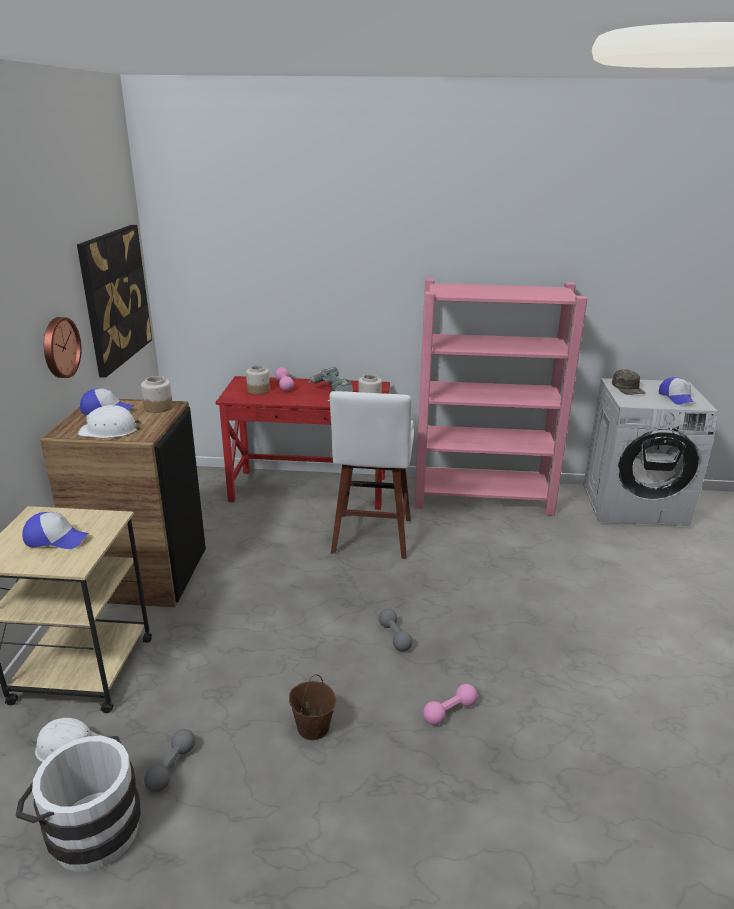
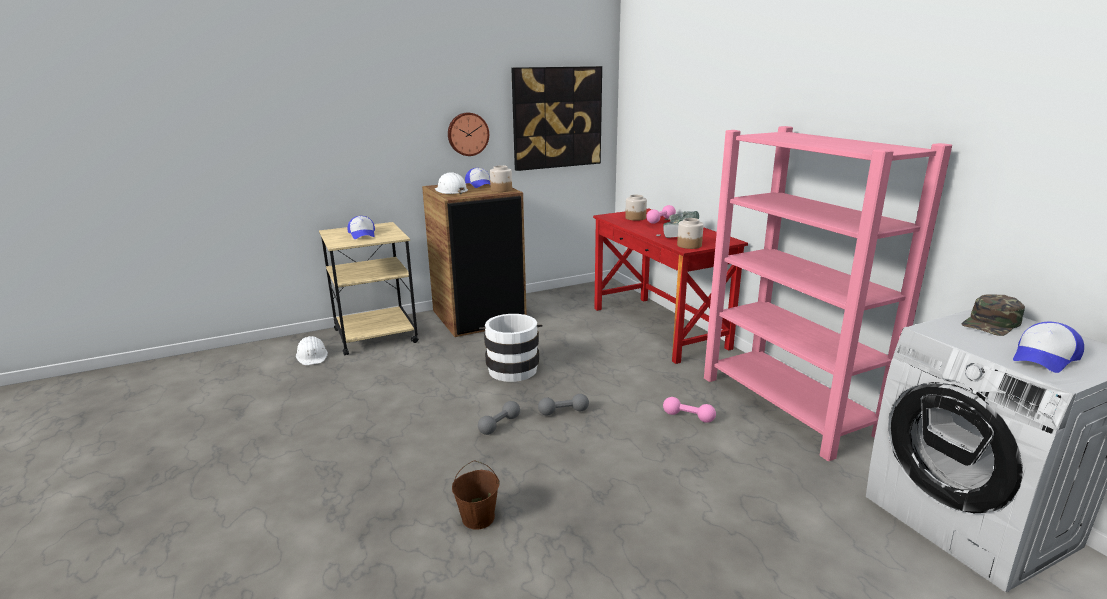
camera: 60 degrees right, 5 degrees down
(89, 828) = (255, 384): white bucket -> white bucket (512, 367)
(171, 767) = (309, 389): grey dumbbell -> grey dumbbell (563, 412)
(312, 727) = (370, 423): brown bucket -> brown bucket (478, 517)
(371, 537) = (626, 373): white stool -> none
(449, 711) = (425, 479): pink dumbbell -> pink dumbbell (688, 417)

